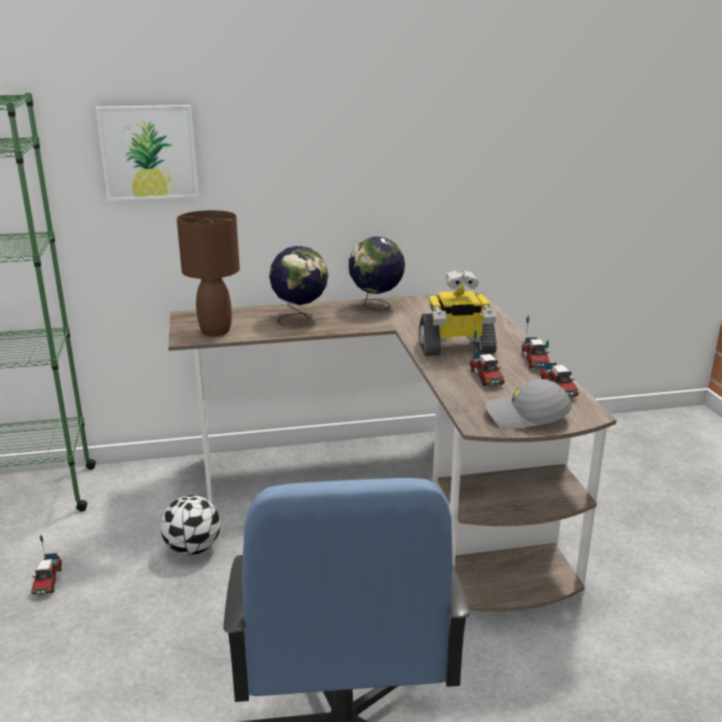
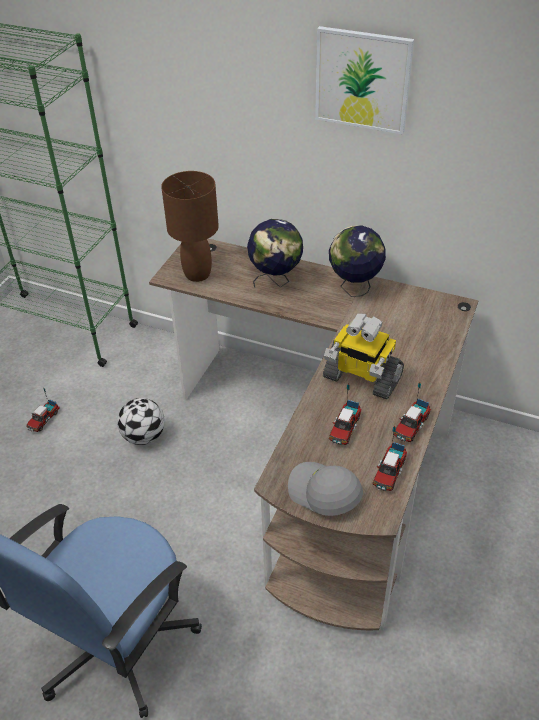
camera: 35 degrees right, 20 degrees up
(149, 152) = (173, 100): picture -> picture (362, 80)

